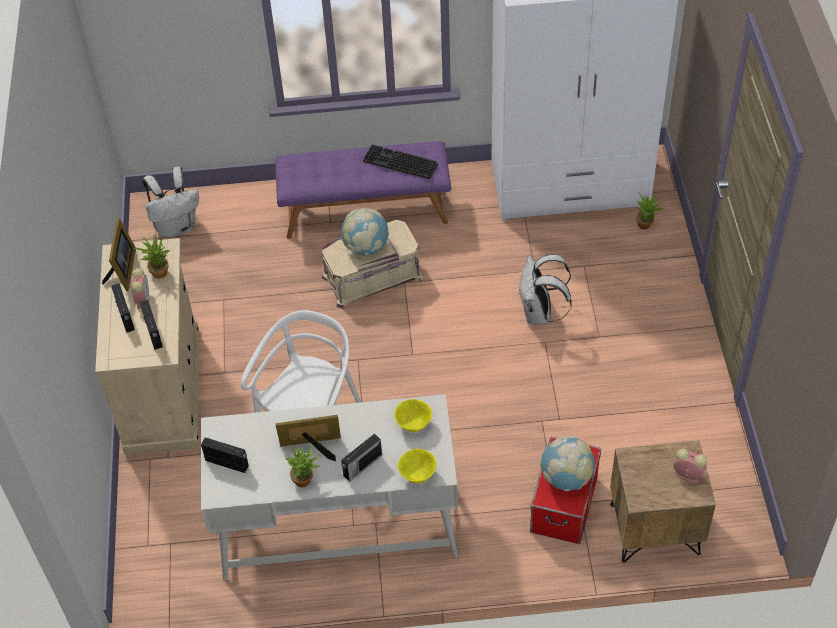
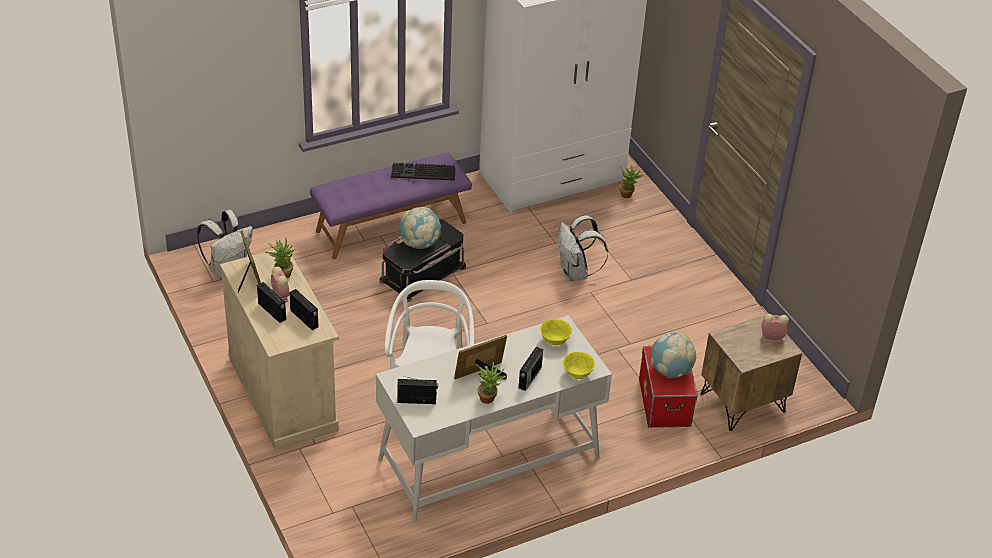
camera: 25 degrees left, 10 degrees down
(372, 277) = (423, 274): beige storage box -> black storage box

